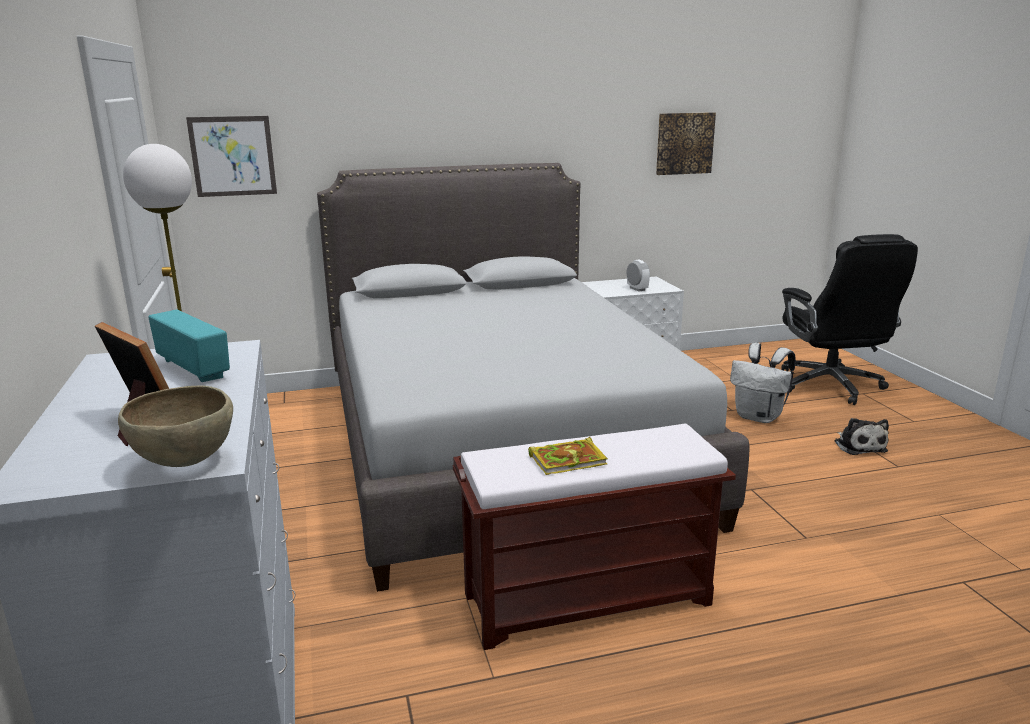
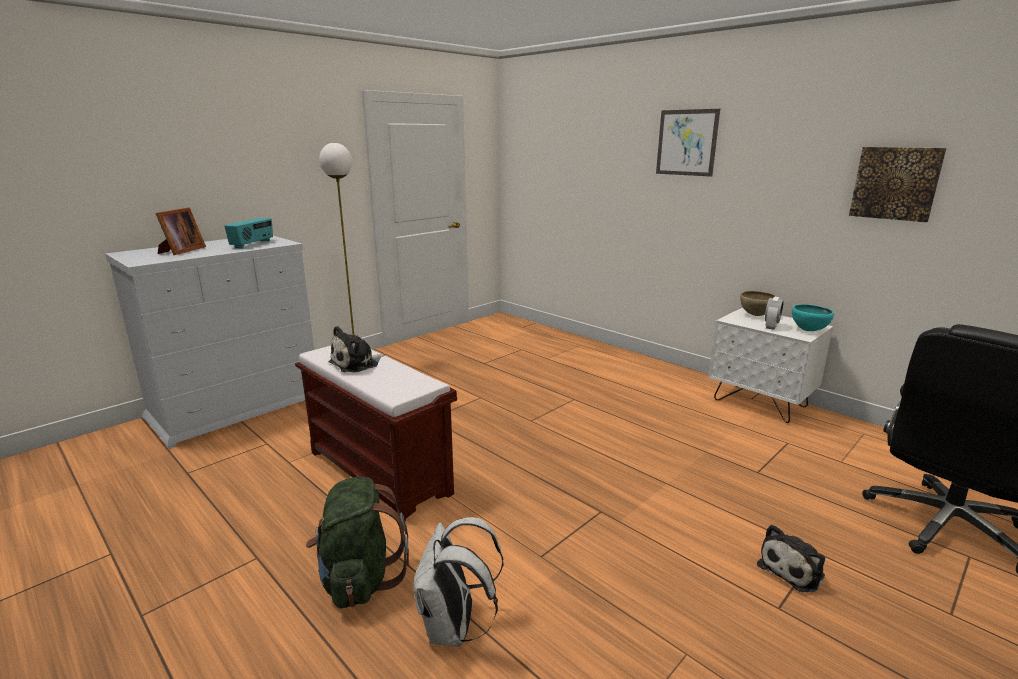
camera: 60 degrees right, 0 degrees up
(184, 463) = (139, 260): brown bowl -> brown bowl (755, 315)
(233, 156) = (528, 164): picture -> picture (686, 142)
(500, 446) = (546, 394): grey bed -> none
(569, 459) = (357, 363): book -> plush toy
(659, 284) = (808, 331): none -> turquoise bowl
(759, 417) = (766, 491): white backpack -> white backpack (454, 628)
(804, 655) = (359, 579): none -> green backpack

